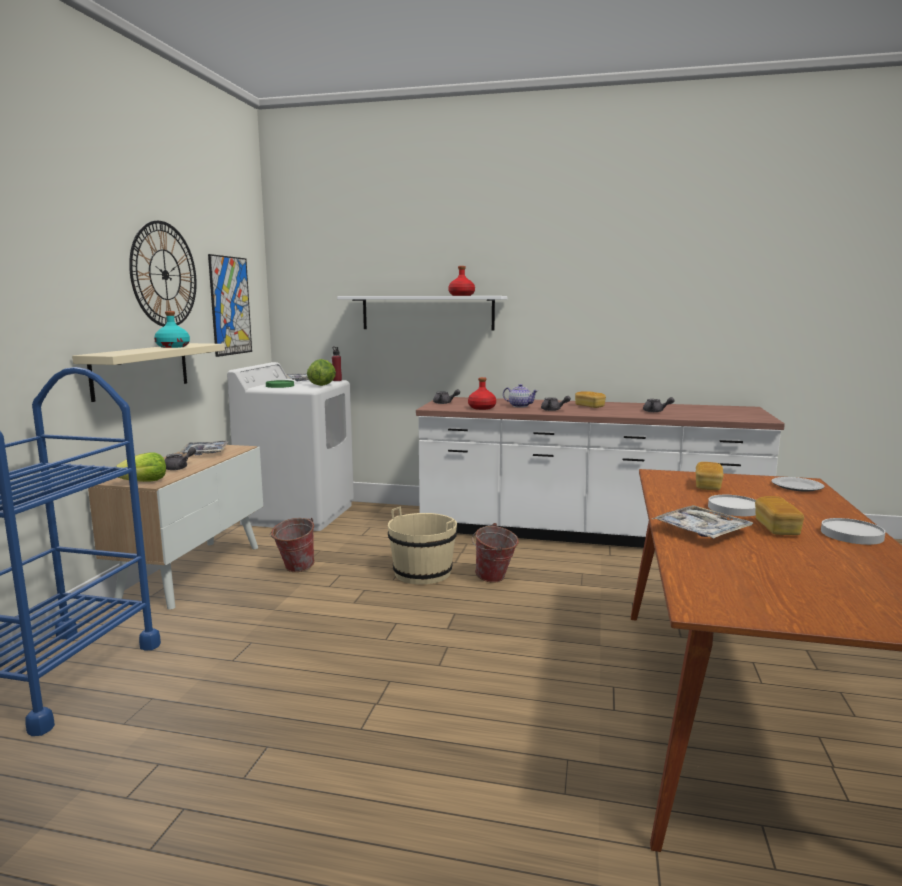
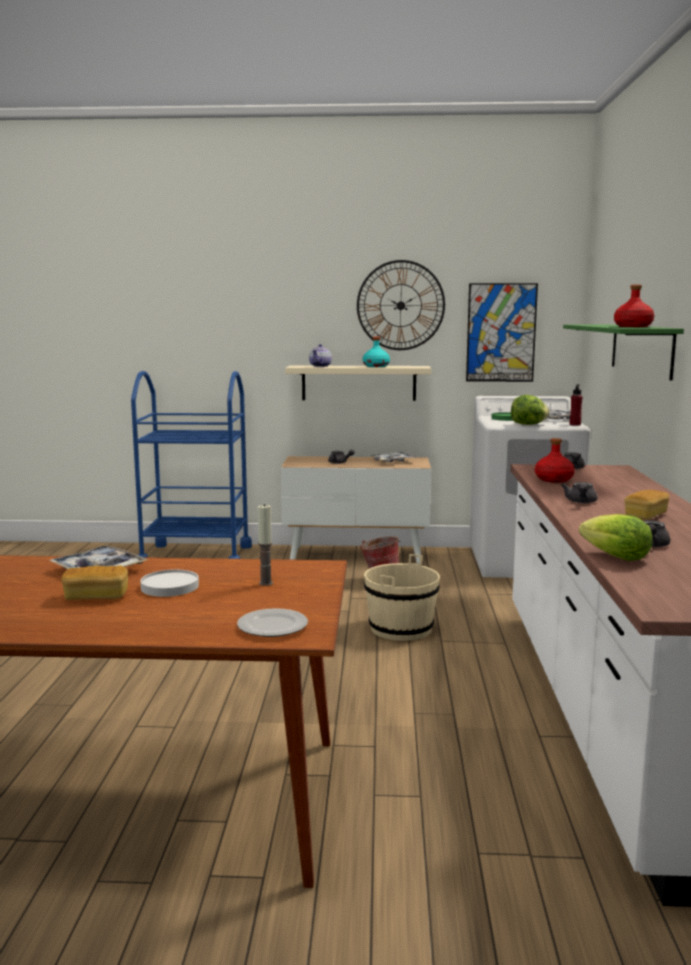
camera: 80 degrees right, 0 degrees up
(144, 482) = (295, 463): lettuce -> lettuce (616, 557)
(427, 313) = (641, 349): white shelf -> green shelf
(494, 580) = (402, 663): bucket -> none
(519, 406) = (595, 490): teapot -> teapot (320, 366)
(708, 486) = (266, 583): bread -> candle
(851, 534) = (64, 625): white plate -> none

